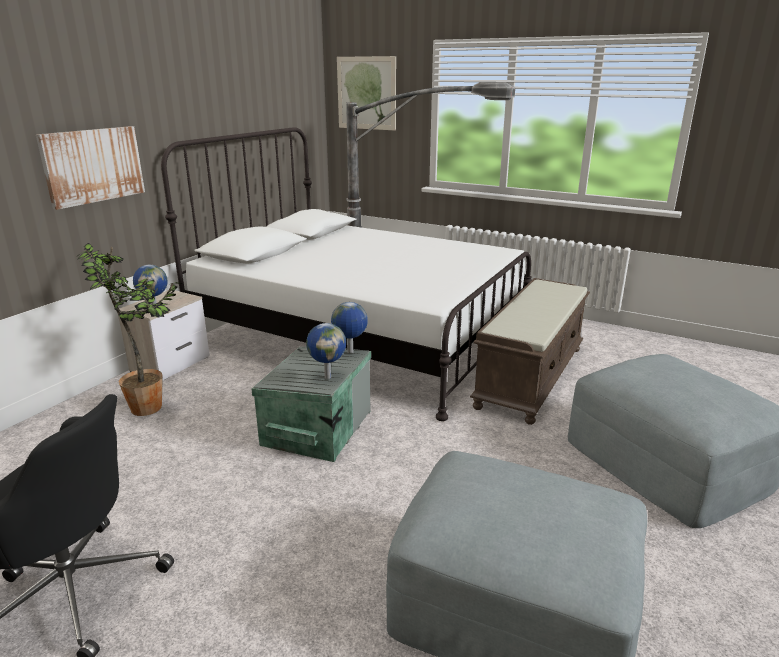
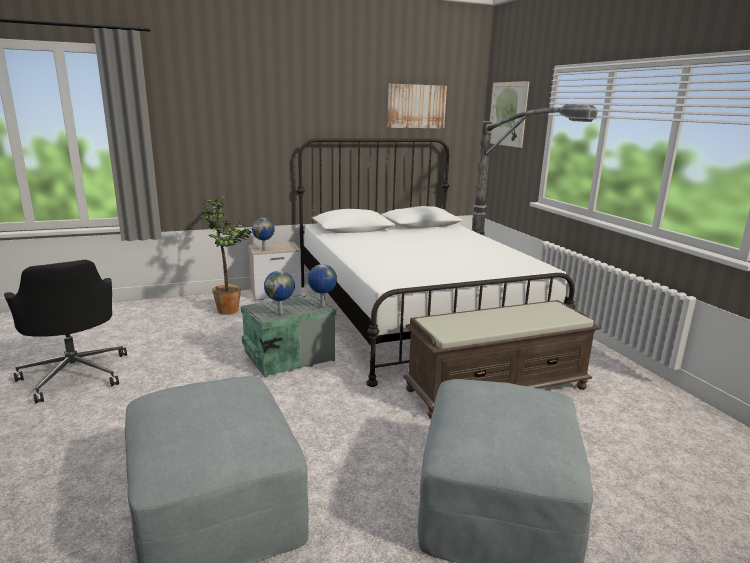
camera: 40 degrees right, 5 degrees down
(93, 165) = (248, 147): picture -> picture (416, 106)

